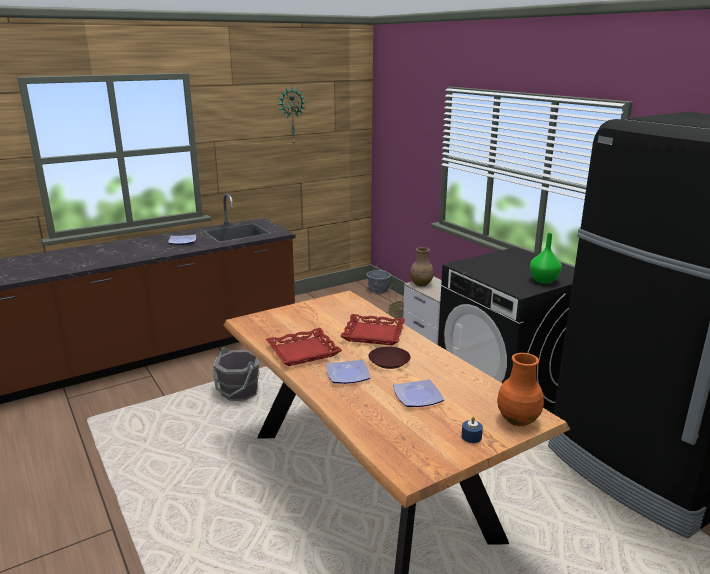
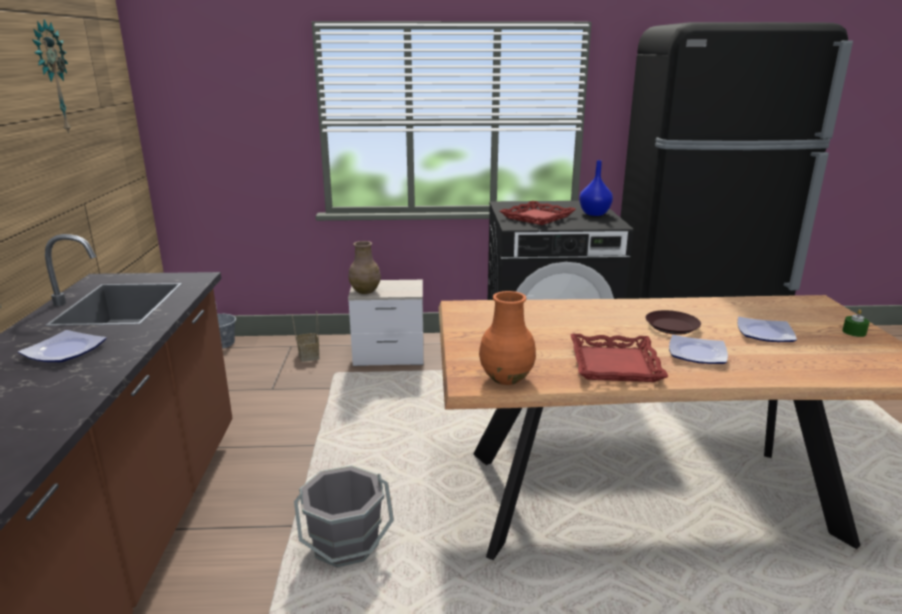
camera: 60 degrees left, 0 degrees up
(373, 334) = (591, 317): red tray -> red tray (537, 217)
(471, 437) = (854, 332): blue candle -> green candle
(518, 419) = (821, 308): orange vase -> orange vase (506, 377)
(544, 280) = (595, 213): green vase -> blue vase

